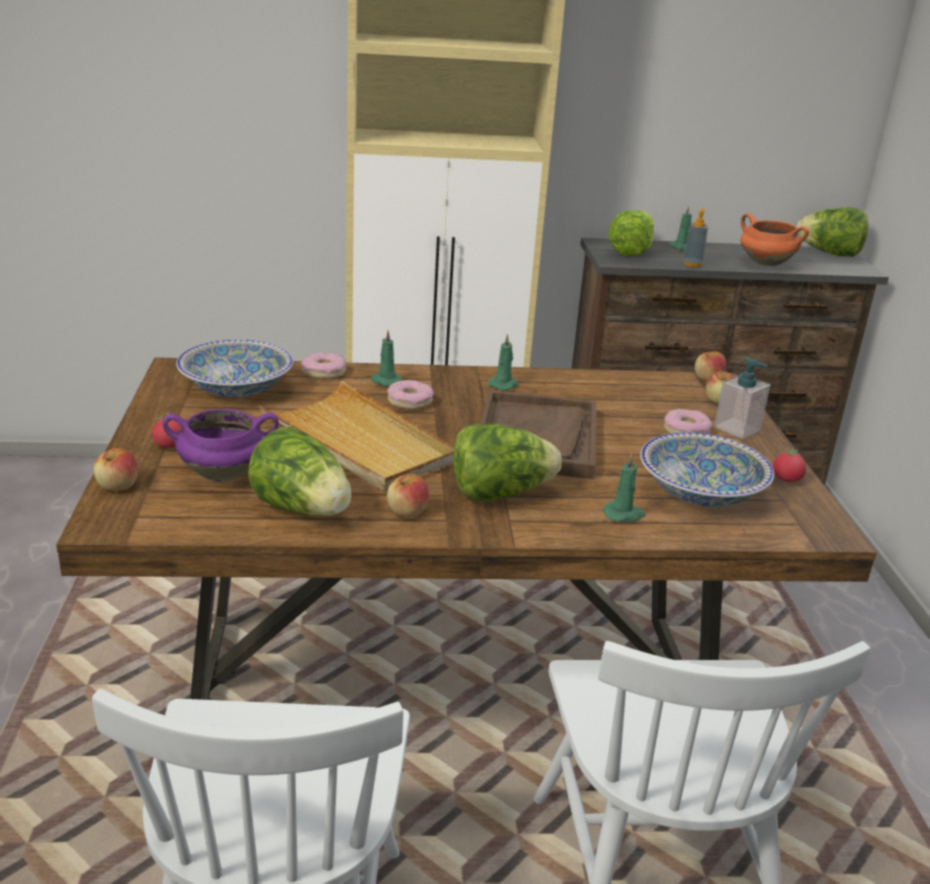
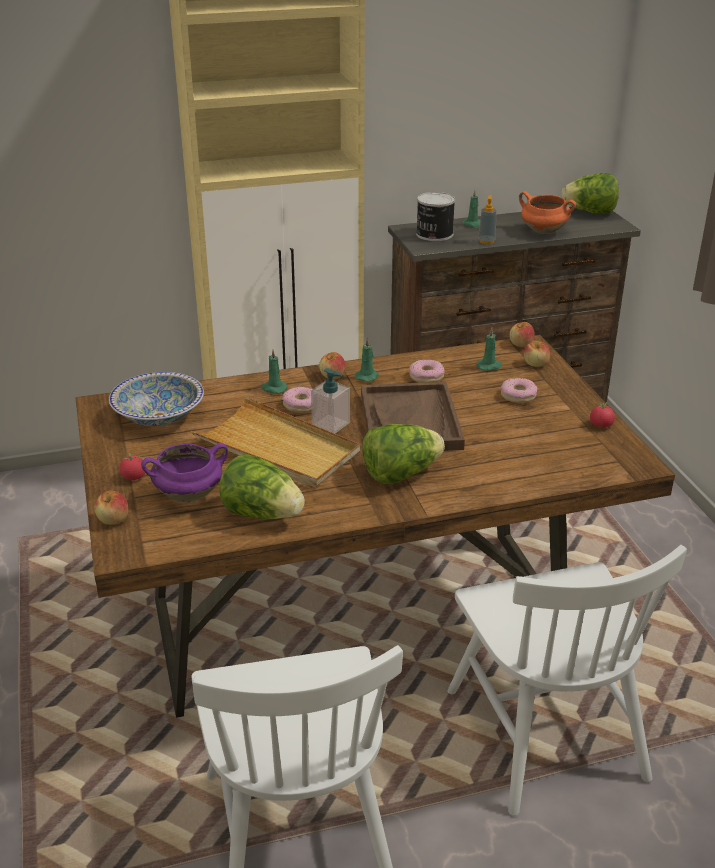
camera: 10 degrees left, 5 degrees up
(324, 373) = (221, 389): donut -> donut (426, 376)
(407, 512) = (340, 502): apple -> apple (332, 376)
(624, 515) = (495, 476): green candle -> green candle (489, 366)
(631, 251) = (433, 234): lettuce -> can
(701, 493) = (544, 447): bowl -> none
(737, 428) = (555, 386): soap dispenser -> soap dispenser (331, 424)

